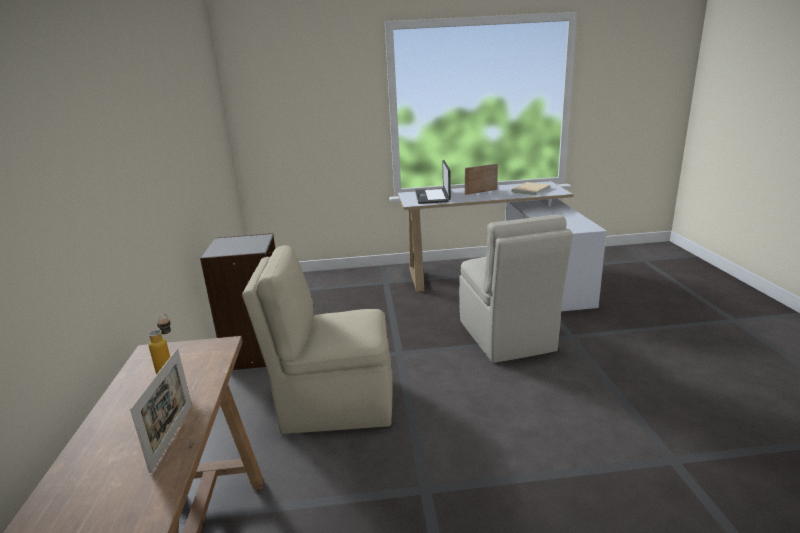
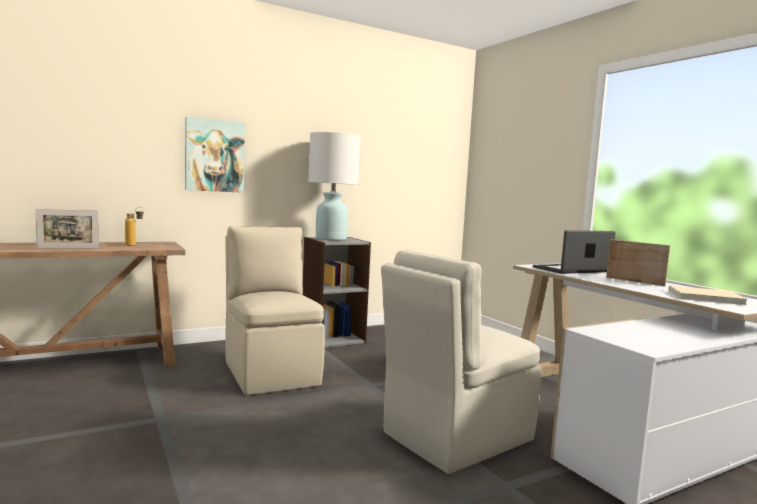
camera: 65 degrees right, 15 degrees down
(121, 190) = (214, 156): none -> picture
(234, 247) = (330, 239): none -> white table lamp

